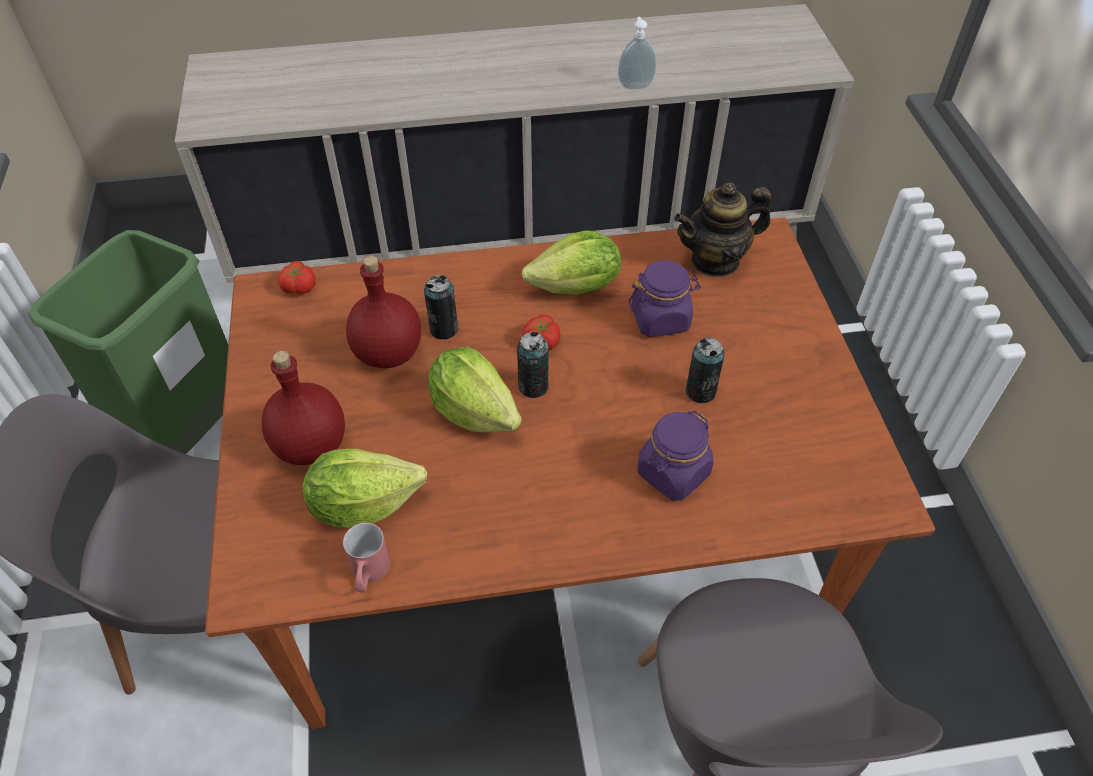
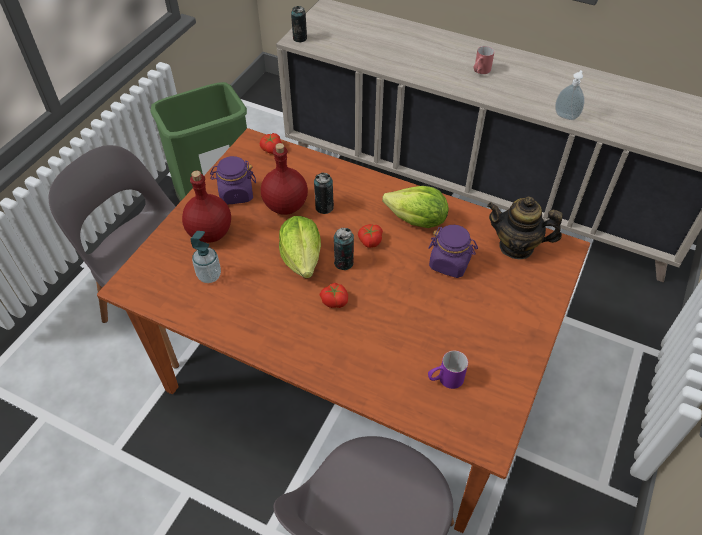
camera: 35 degrees right, 0 degrees up
(363, 504) = (209, 275): lettuce -> soap dispenser
(369, 575) = (183, 311): red mug -> red mug (480, 71)
(565, 440) = (335, 300): none -> tomato
(673, 473) = (377, 351): purple jar -> purple jar (236, 194)
(700, 392) = (435, 316): can -> can (300, 38)
(778, 459) = (445, 379): none -> purple mug

